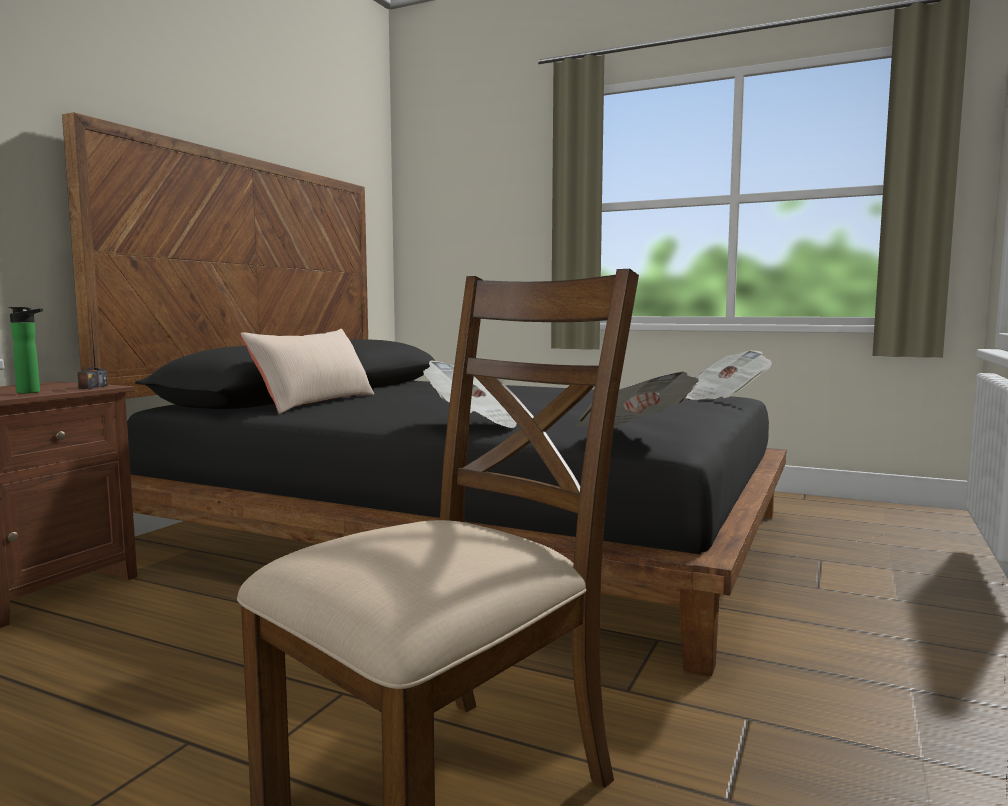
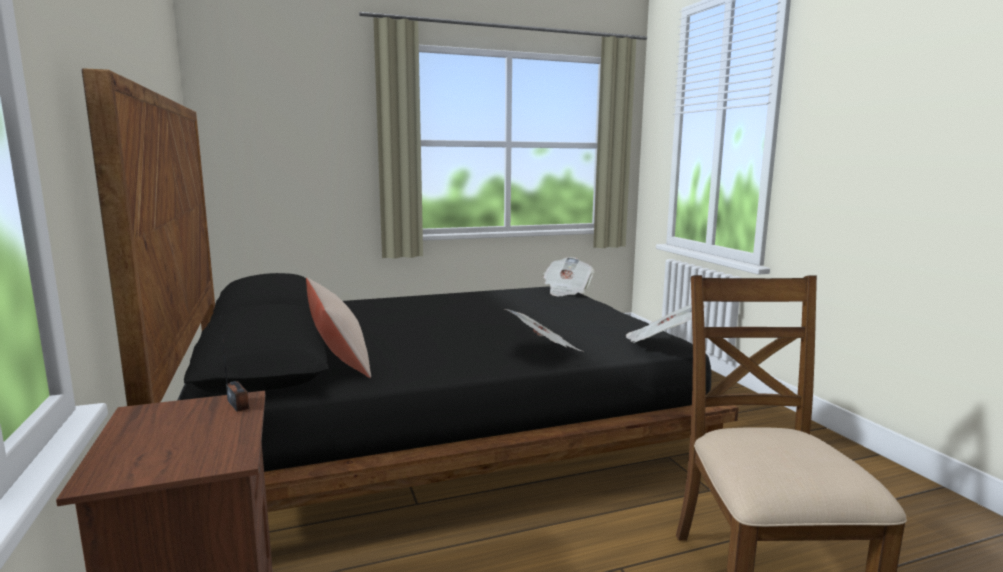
camera: 45 degrees left, 5 degrees up
(32, 392) = (221, 432): bottle -> none

